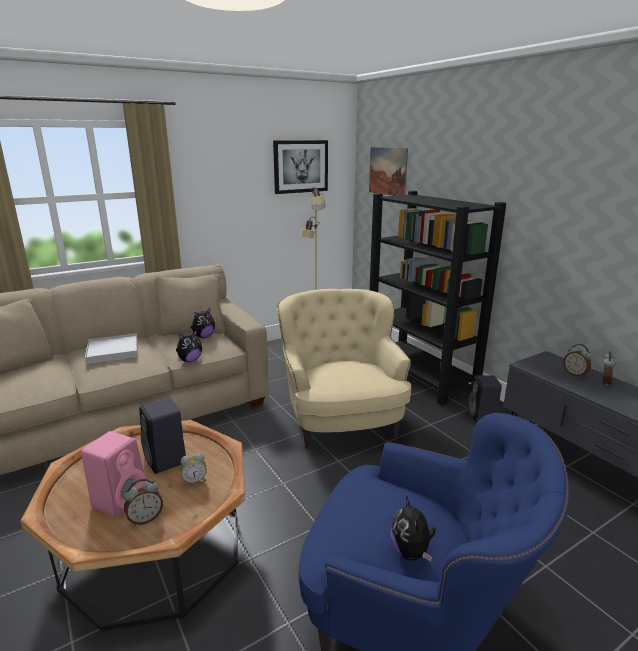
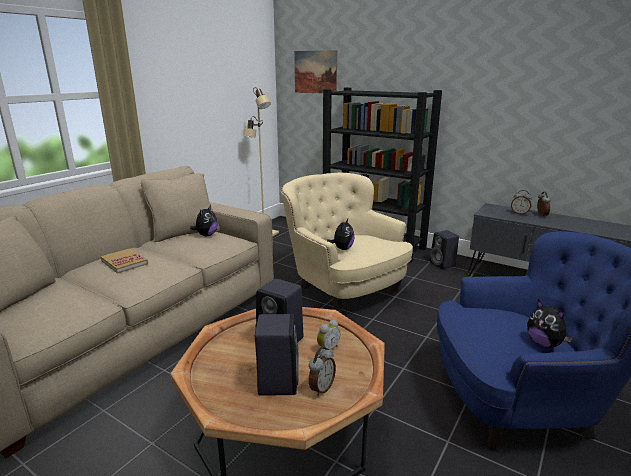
camera: 25 degrees left, 0 degrees up
(113, 351) = (124, 262): white tray -> book
(120, 499) = (277, 381): pink speaker -> black speaker
(190, 360) = (213, 257): plush toy -> plush toy (342, 248)
(300, 166) = (236, 68): picture -> none

